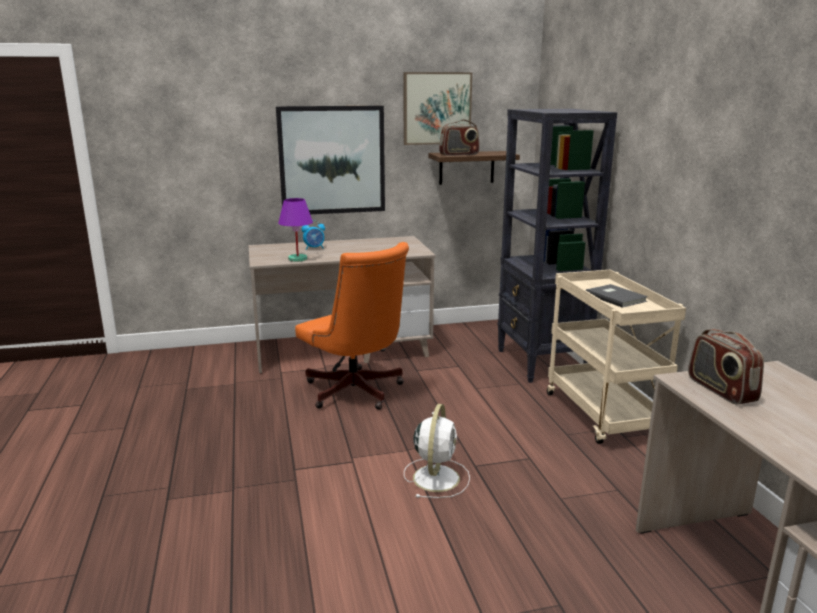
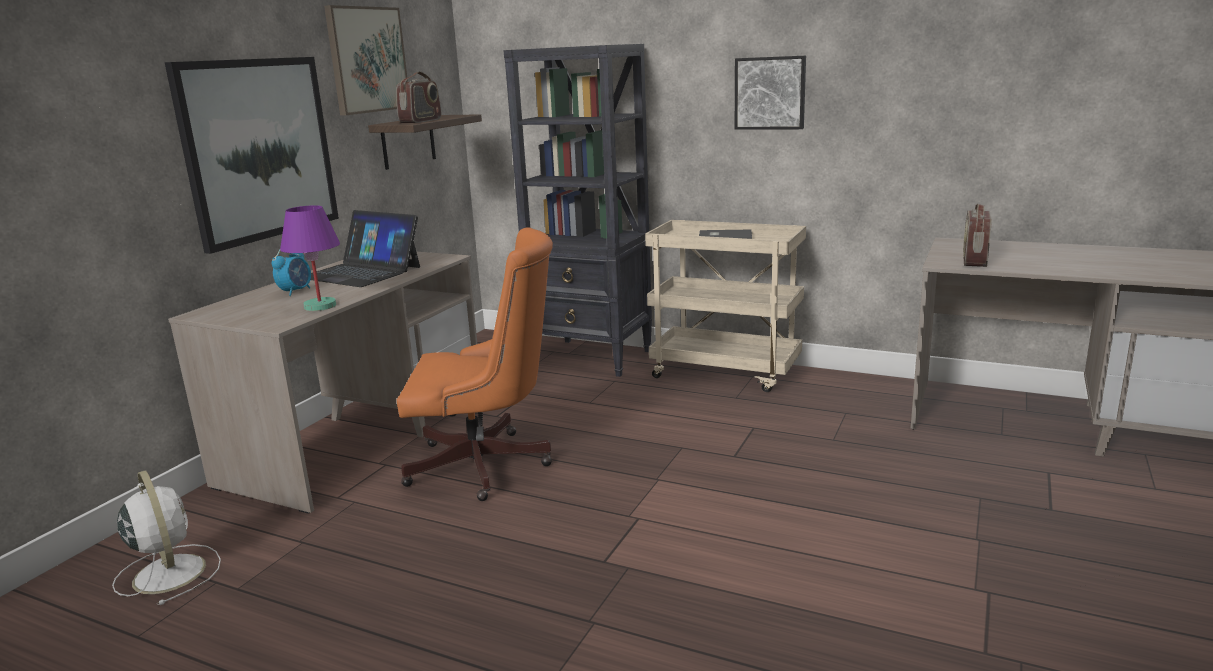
camera: 50 degrees left, 0 degrees up
(364, 247) = (361, 272): none -> laptop
(436, 477) = (730, 482): white fan -> white fan (169, 572)
(686, 172) = (770, 93): none -> picture
(720, 390) = (973, 260): radio -> radio turned 90 degrees clockwise

